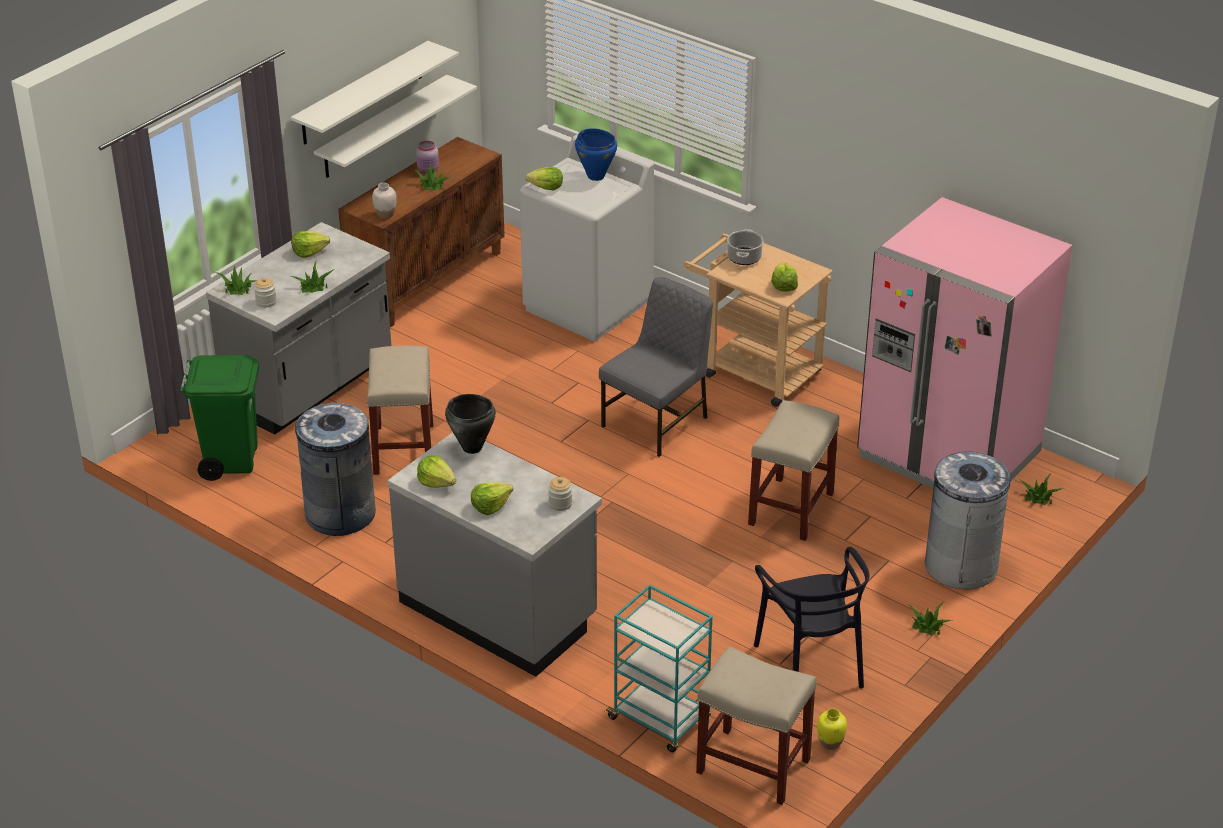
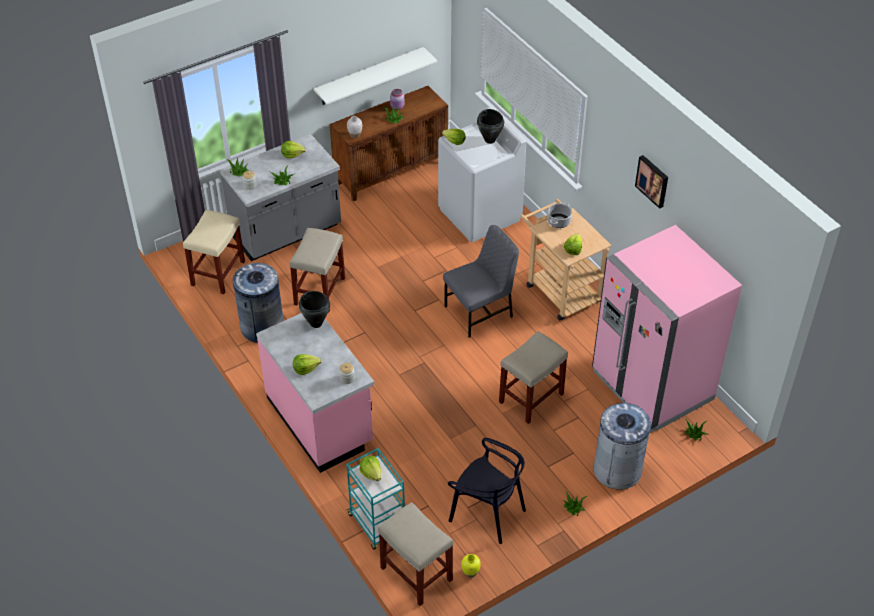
camera: 20 degrees right, 10 degrees up
(231, 460) = (218, 272): green trash can -> beige stool
(362, 93) = (354, 56): white shelf -> none
(436, 482) = (283, 342): lettuce -> lettuce (371, 473)
(499, 611) = (320, 421): grey counter -> pink counter
(596, 176) = (490, 140): blue cooking pot -> black cooking pot
(811, 664) = (487, 513): black chair -> black chair turned 60 degrees counterclockwise
(891, 145) = (653, 180): none -> picture

